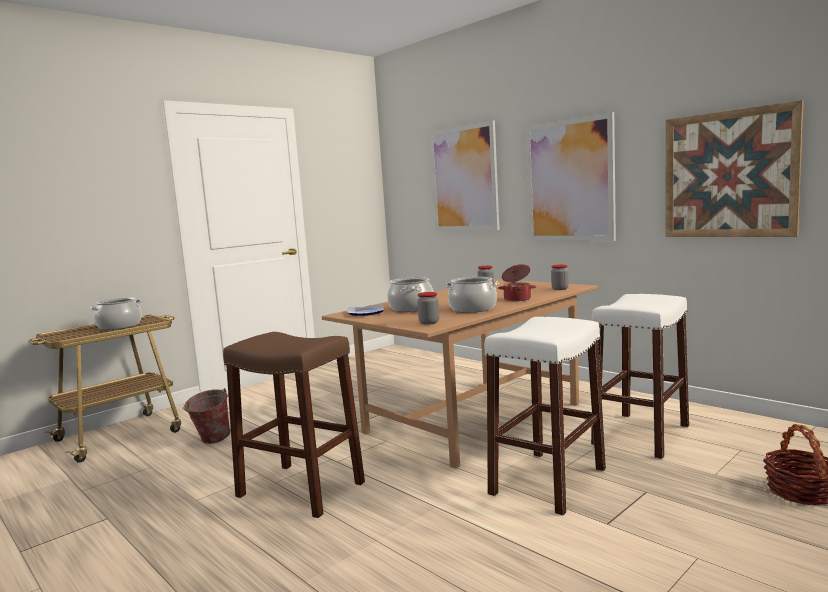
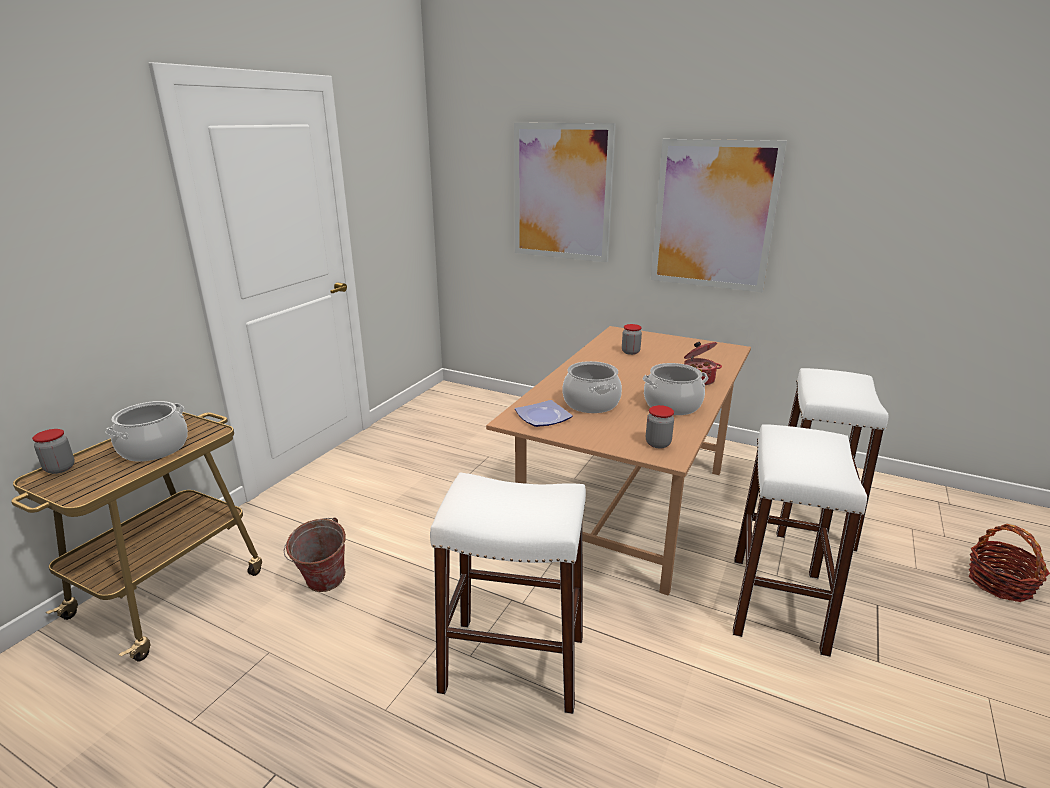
camera: 20 degrees left, 15 degrees up
(300, 489) = (513, 663): brown stool -> white stool
(560, 289) = (719, 355): jar -> jar (60, 468)
(729, 174) = (915, 235): picture -> none

